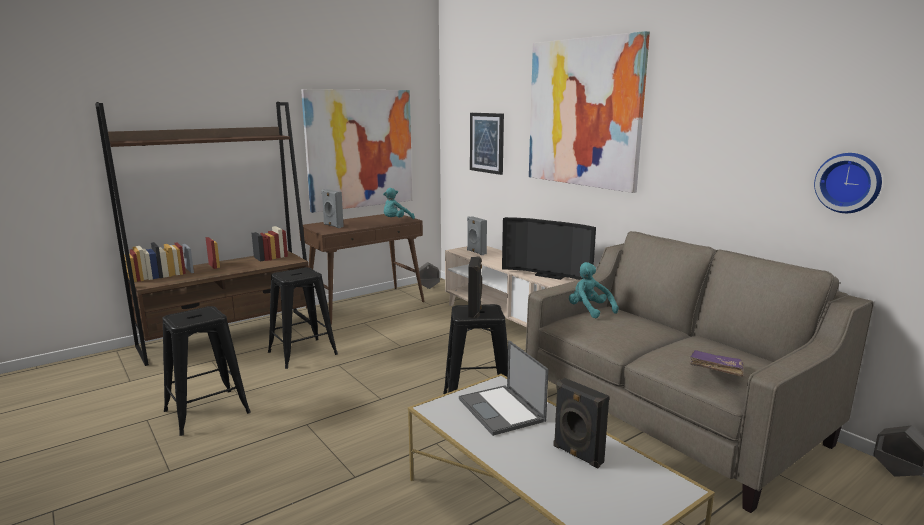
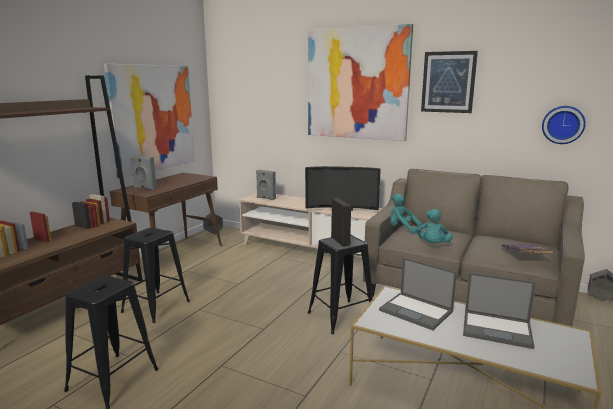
camera: 25 degrees left, 0 degrees up
(396, 221) = (195, 179): turquoise plush toy -> turquoise plush toy (432, 245)
(487, 143) = (262, 109): picture -> picture (448, 82)
(577, 455) = (498, 329): black speaker -> laptop

